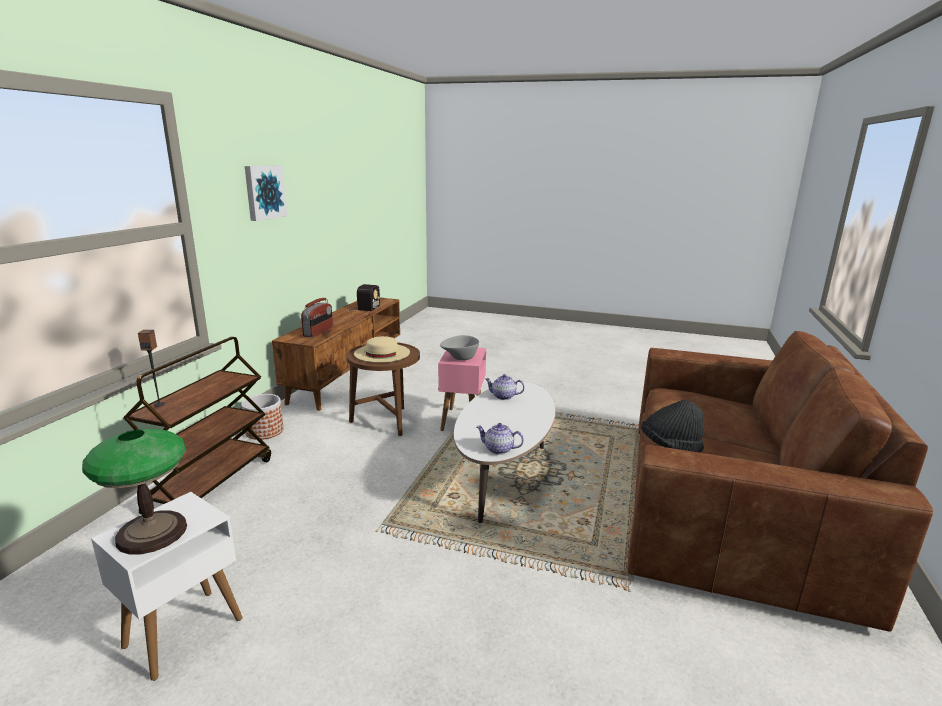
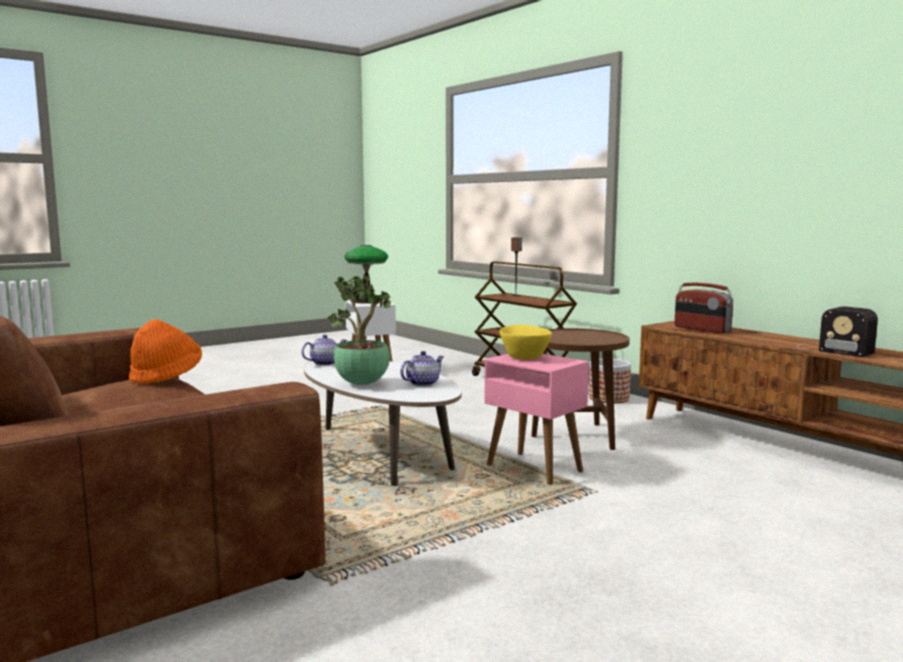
camera: 125 degrees right, 10 degrees down
(264, 192) = (718, 137): picture -> none
(382, 353) = (579, 335): beige hat -> none
(459, 358) = (524, 356): grey bowl -> yellow bowl
(533, 411) = (363, 384): none -> potted plant
(670, 446) = (166, 376): black hat -> orange hat

